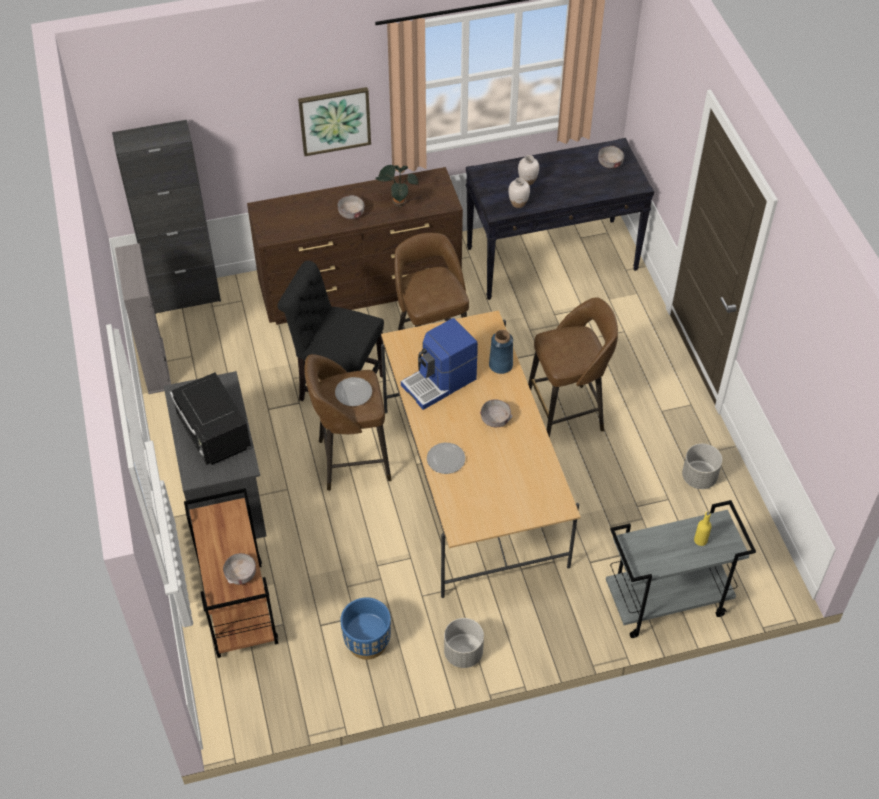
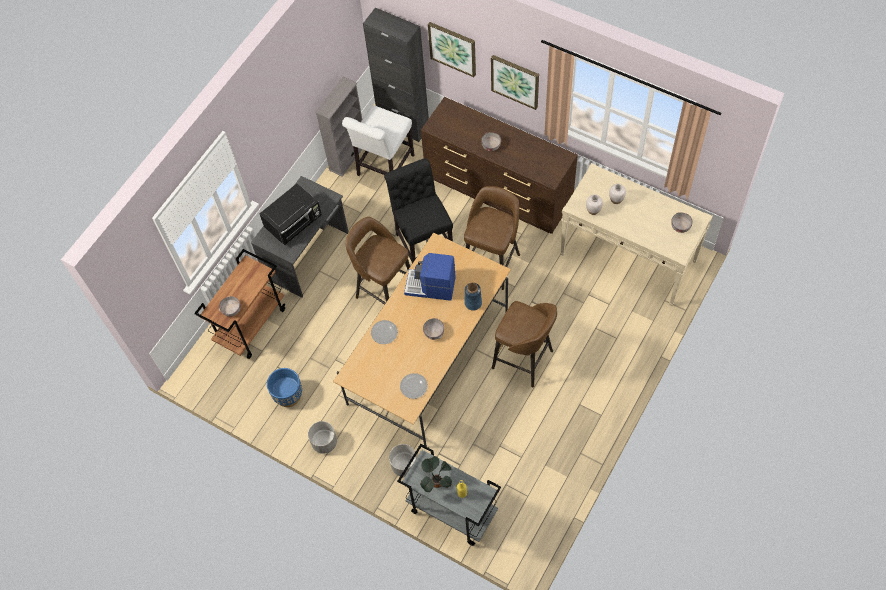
camera: 50 degrees right, 10 degrees up
(210, 349) = (383, 167): none -> white chair
(213, 435) = (294, 223): black microwave -> black microwave turned 150 degrees counterclockwise
(238, 126) = (453, 48): none -> picture
(354, 392) = (382, 256): plate -> plate (414, 386)
(397, 202) = (523, 157): potted plant -> potted plant (436, 482)
(552, 258) = (628, 258): black console table -> beige console table
(699, 478) = (553, 461): grey planter -> grey planter (404, 465)

